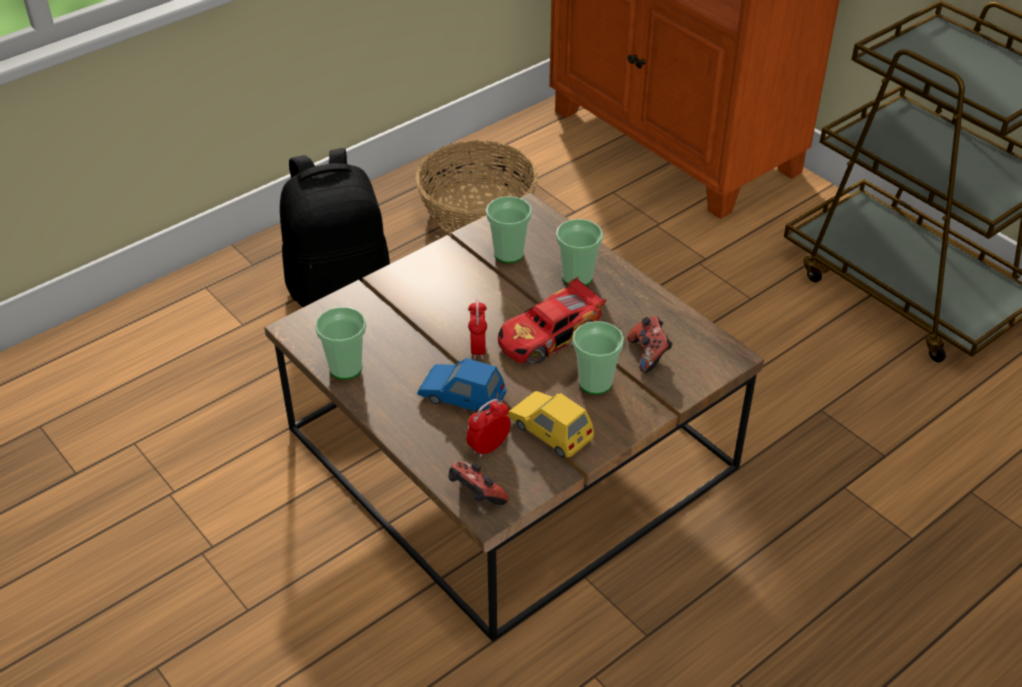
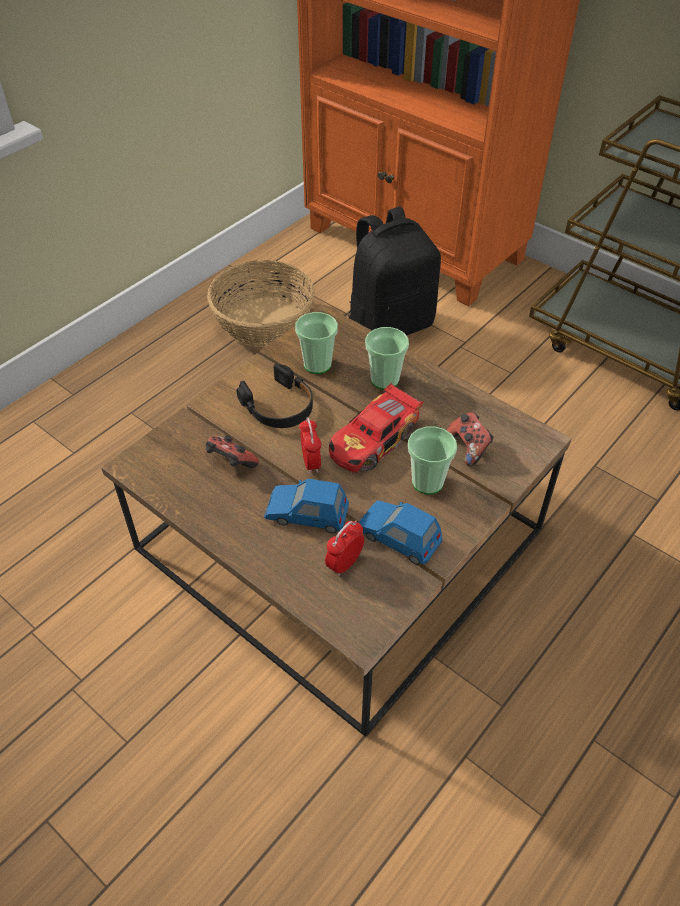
camera: 10 degrees left, 5 degrees up
(340, 285) = (156, 404): black backpack -> black backpack (390, 324)
(345, 367) = (188, 499): cup -> none
(458, 290) = (279, 406): none -> black headphones
(475, 496) = (344, 618): game controller -> game controller (231, 463)
(550, 430) = (398, 537): yellow toy car -> blue toy car

